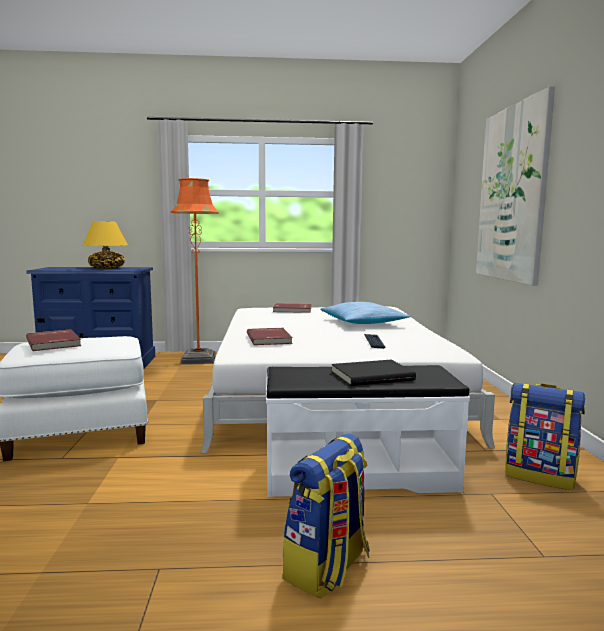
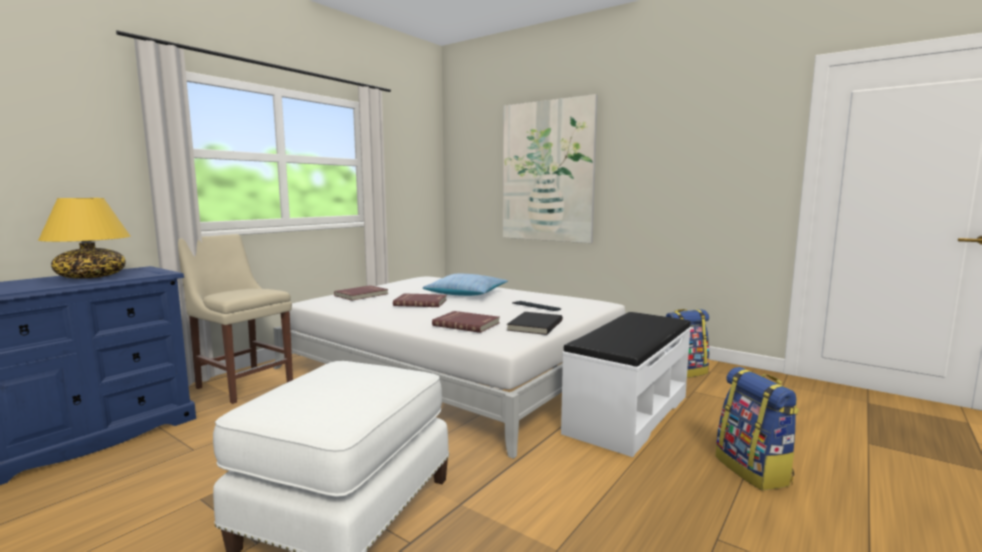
camera: 50 degrees left, 0 degrees up
(54, 342) = (316, 393): red book -> red book (420, 302)
(198, 359) = (242, 384): orange floor lamp -> beige chair
(371, 375) = (637, 328): black book -> black book (534, 325)

